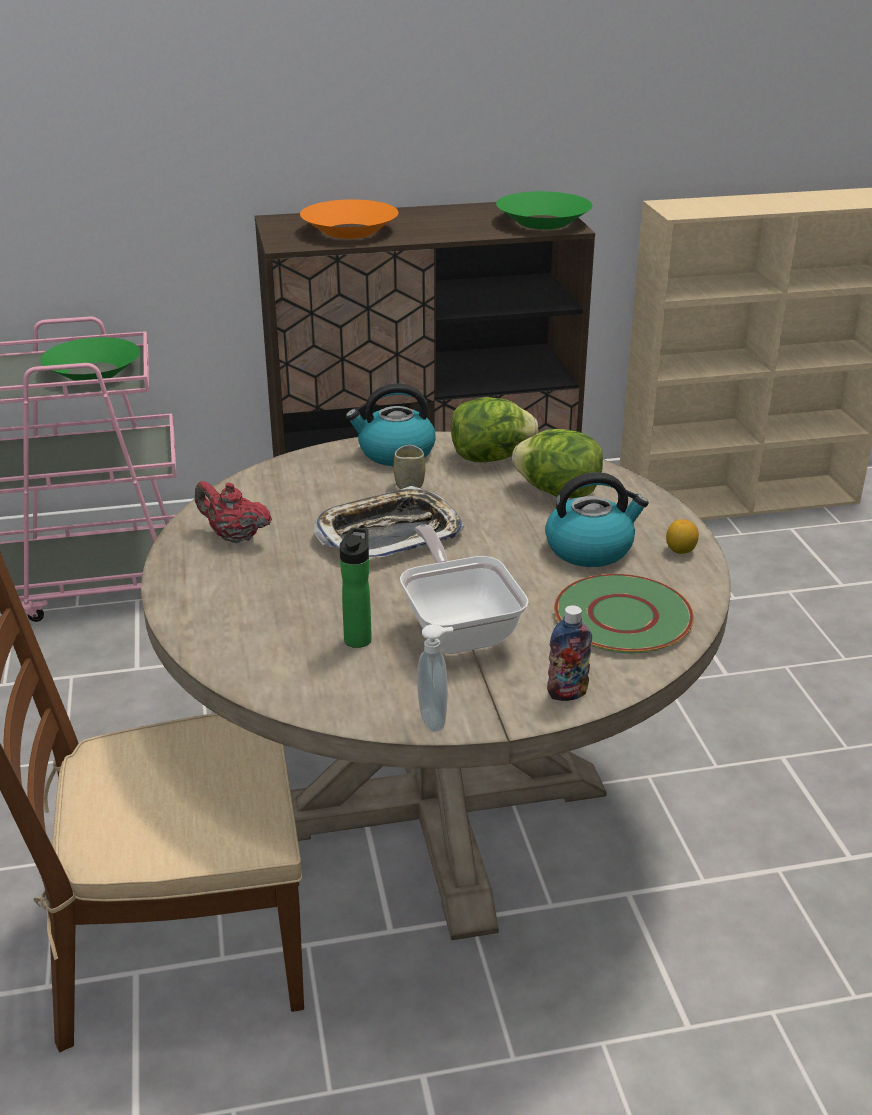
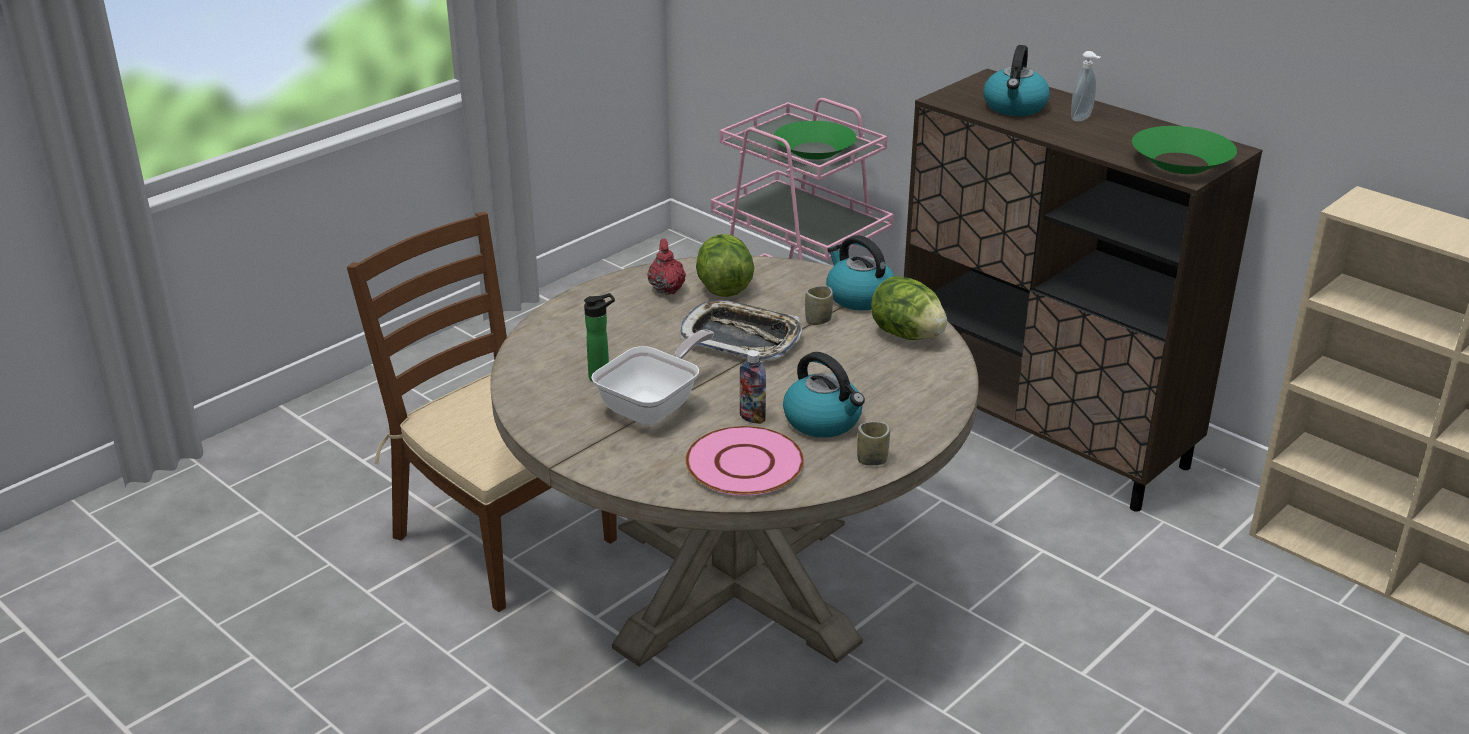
camera: 55 degrees right, 0 degrees up
(350, 231) = (1015, 107): orange bowl -> kettle
(435, 719) = (543, 435): soap dispenser -> soap dispenser (1082, 118)
(558, 492) = (892, 380): lettuce -> lettuce (723, 288)
(567, 693) = (623, 472): bottle -> bottle (752, 417)
(622, 616) = (744, 463): green plate -> pink plate
(680, 550) = (872, 460): lemon -> cup

